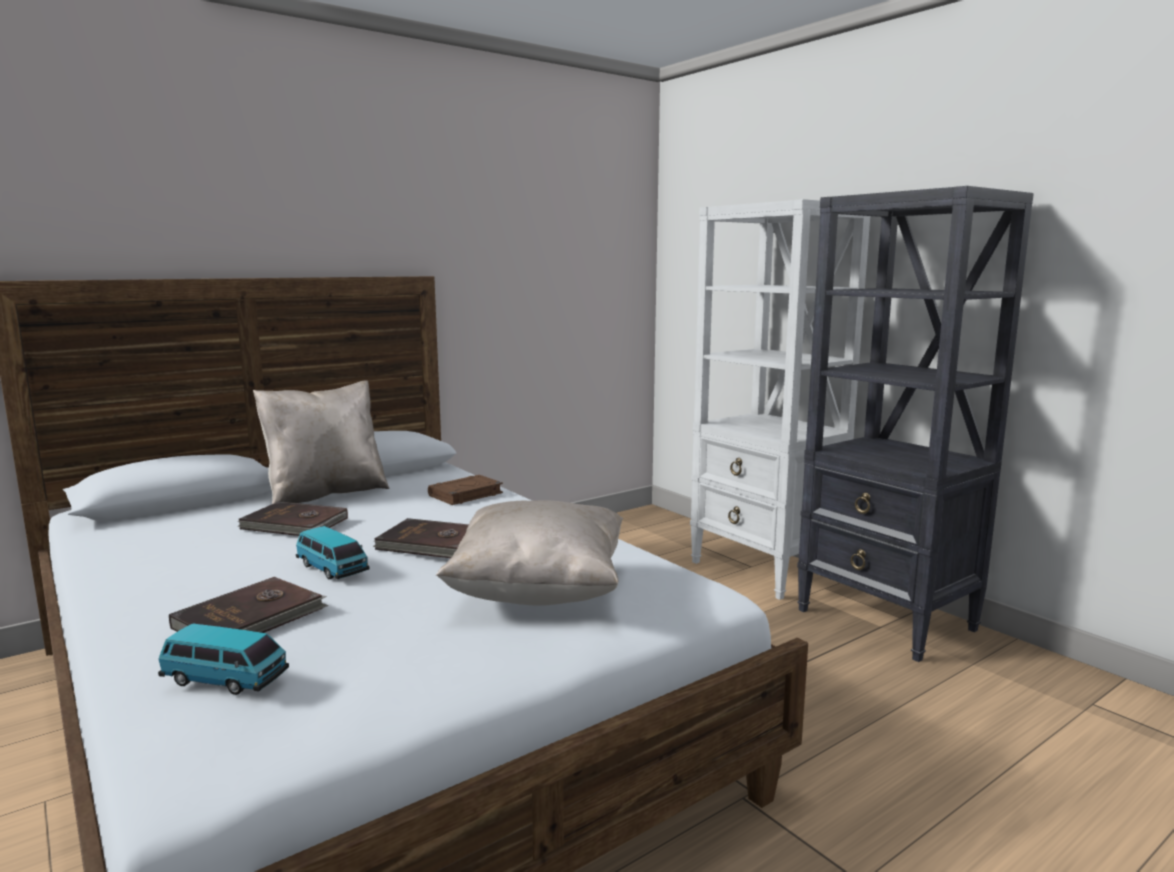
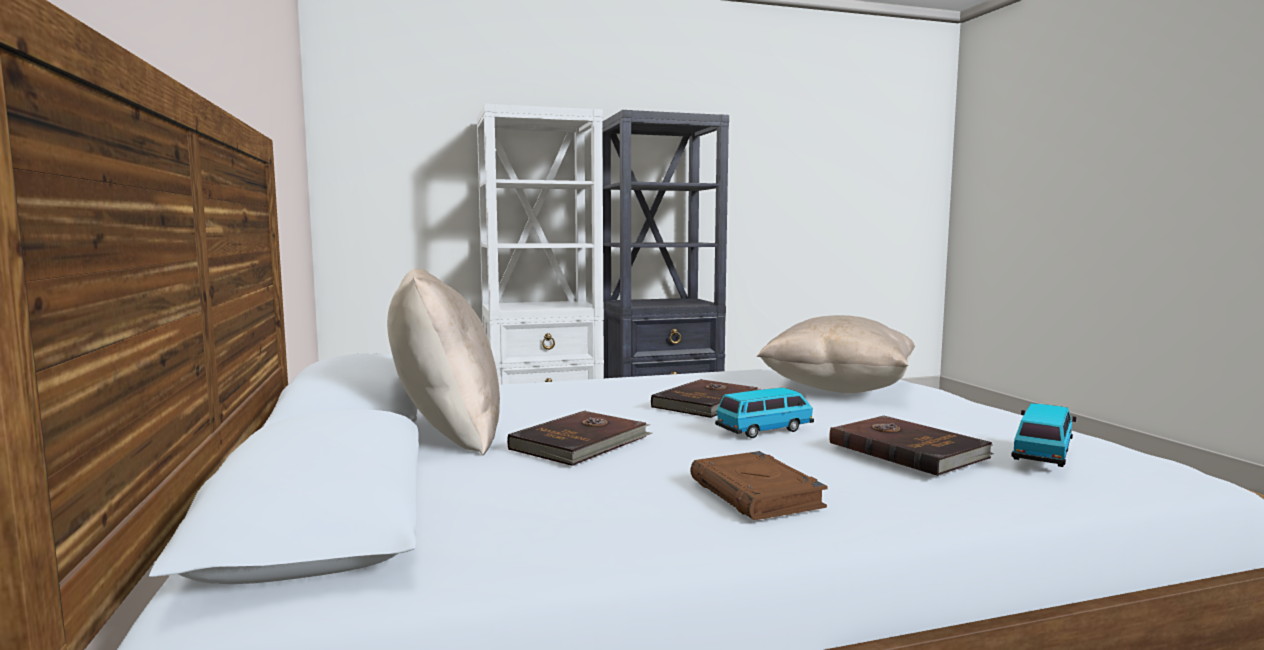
camera: 70 degrees left, 5 degrees down
(465, 495) = (546, 389): brown book -> brown book (757, 494)

